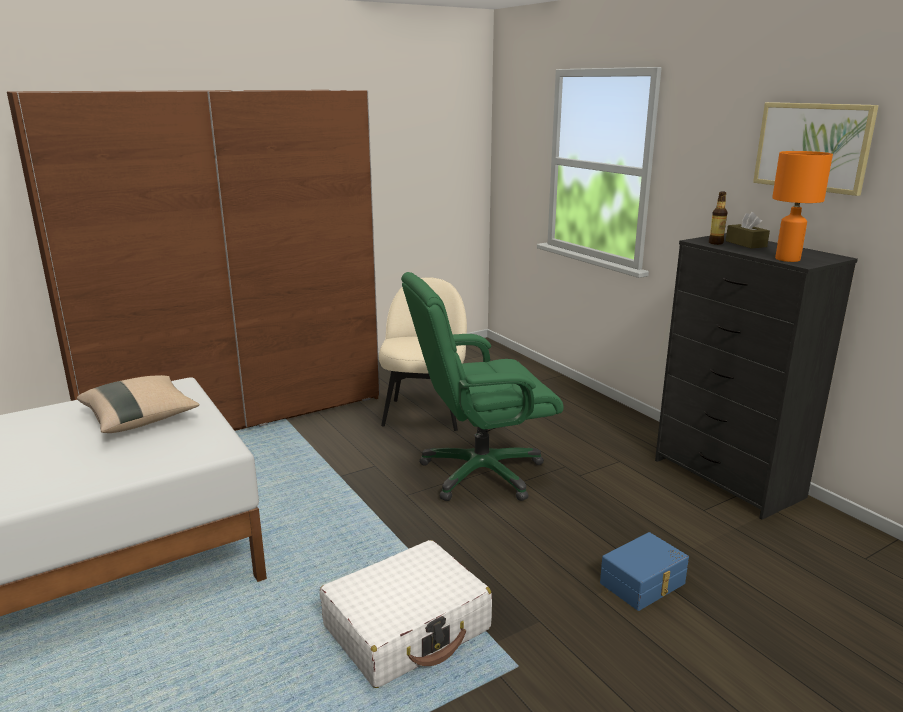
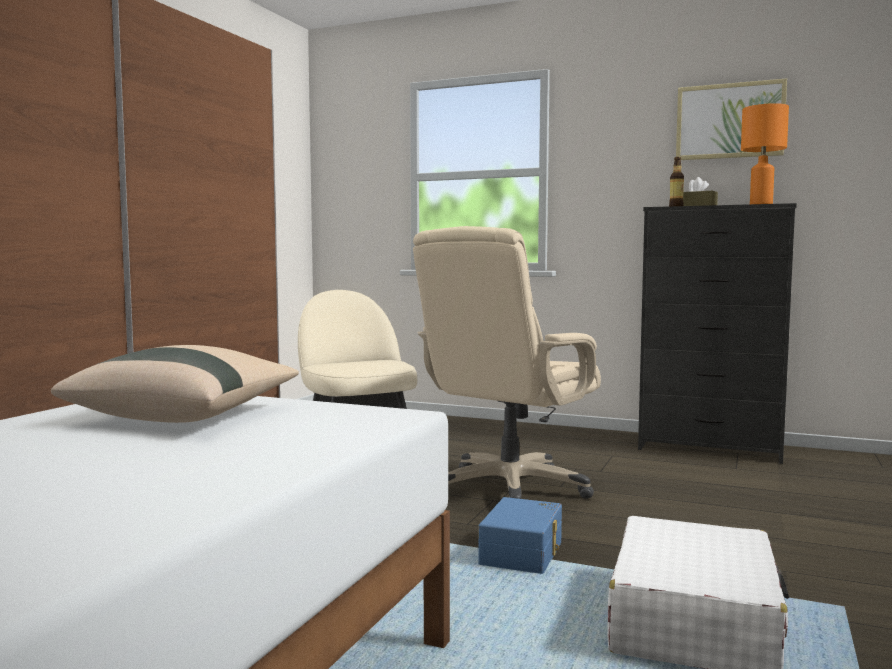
camera: 35 degrees left, 15 degrees down
(480, 473) = (509, 490): green office chair -> beige office chair
(644, 584) = (799, 521): blue storage box -> blue storage box (523, 553)

